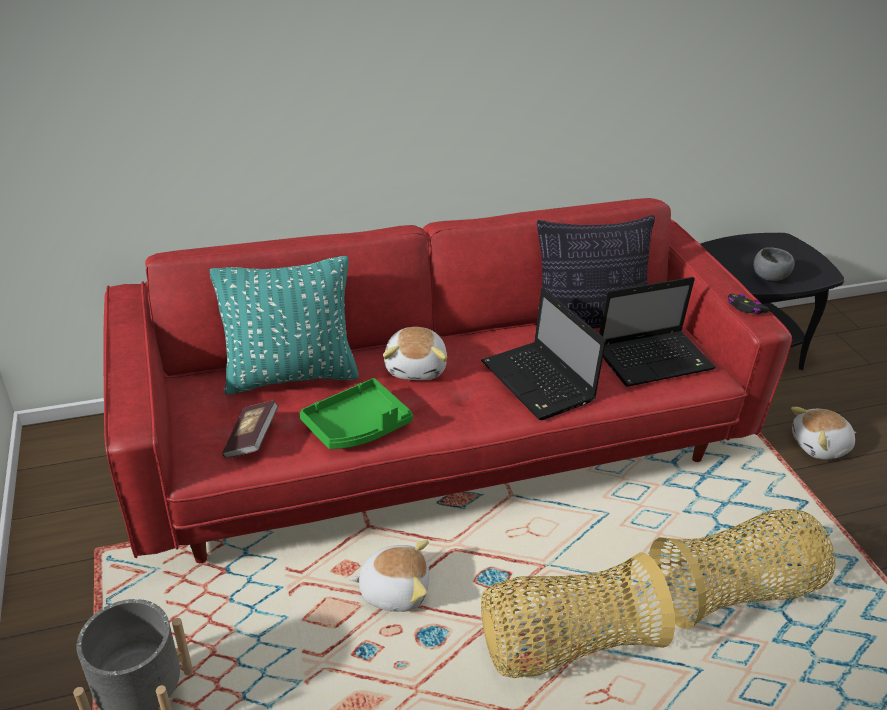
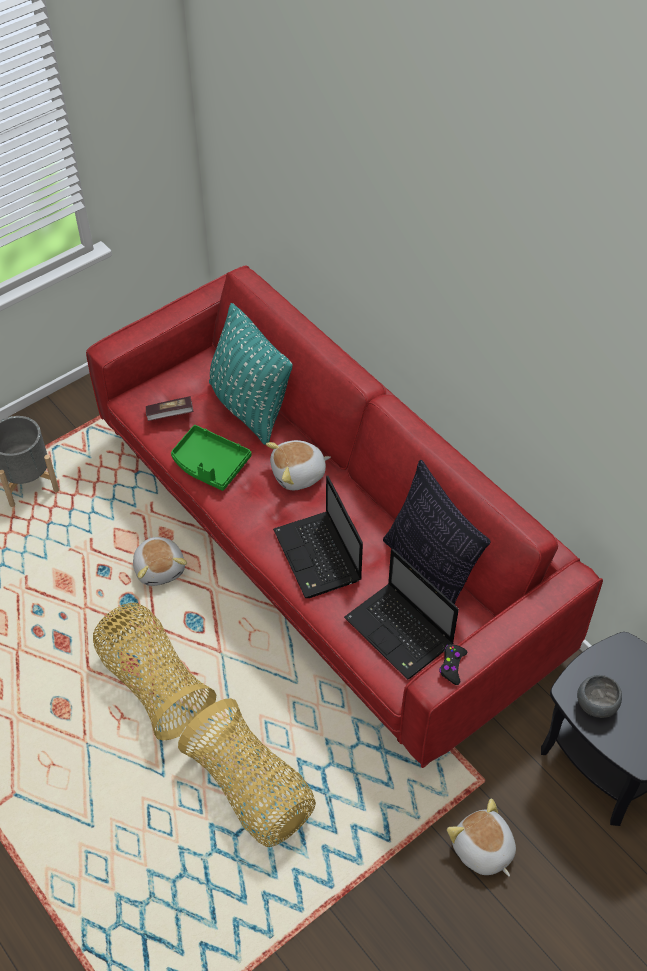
camera: 70 degrees right, 15 degrees up
(539, 383) = (319, 557): laptop -> laptop turned 60 degrees counterclockwise

